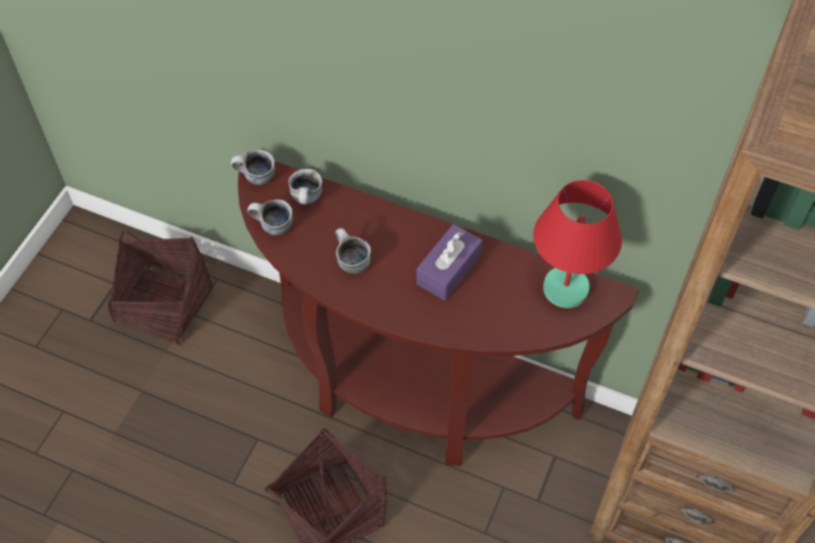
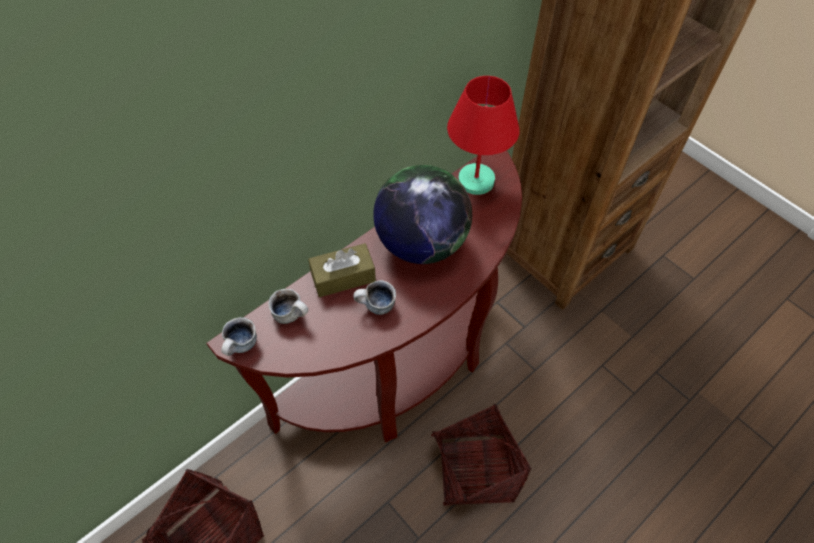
camera: 65 degrees left, 0 degrees up
(272, 227) = (305, 353): mug -> none
(370, 221) = (343, 277): none -> brown tissue box
(448, 270) = (421, 243): purple tissue box -> globe

